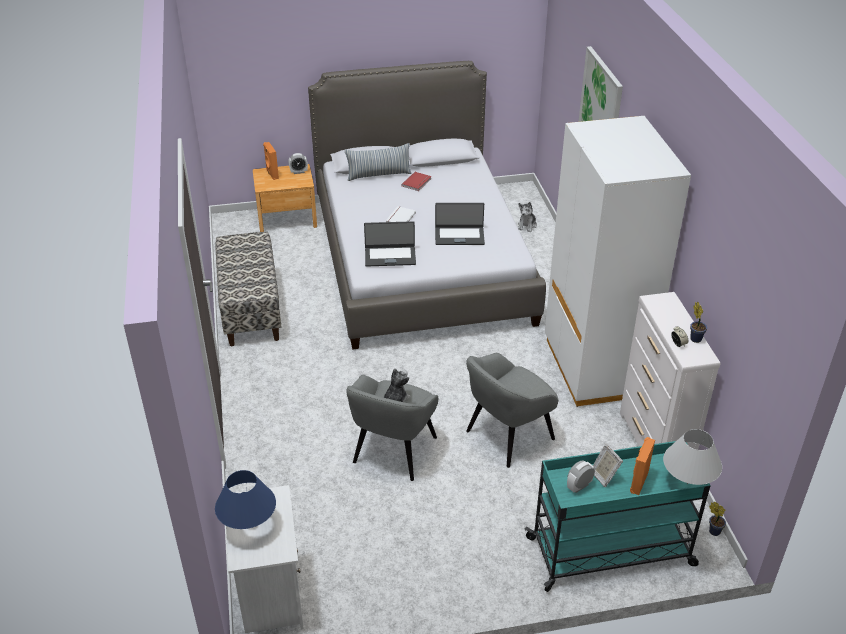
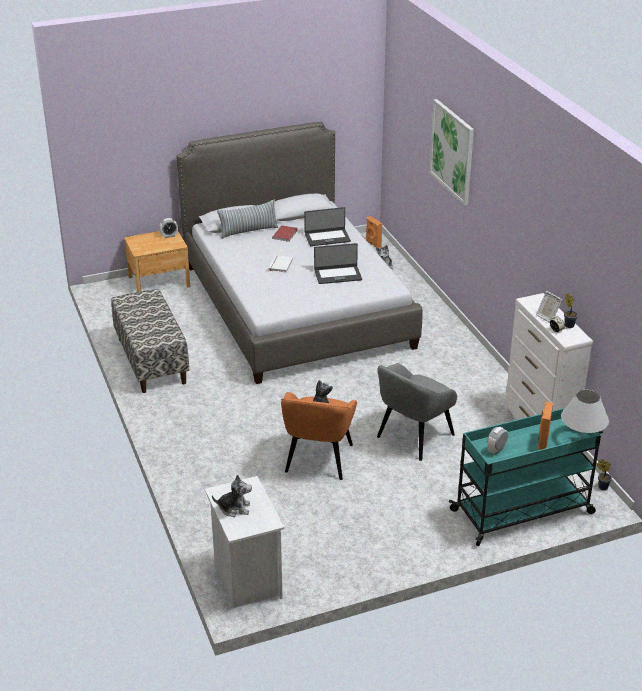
camera: 10 degrees left, 5 degrees down
(249, 526) = (234, 508): blue table lamp -> plush toy
(272, 174) = (144, 240): orange speaker -> orange speaker (373, 244)
(390, 256) = (281, 296): laptop -> laptop (327, 237)
(394, 451) = (318, 459): grey armchair -> orange armchair
(593, 368) = (473, 377): white wardrobe -> none
(603, 476) = (514, 440): picture frame -> picture frame (547, 317)

